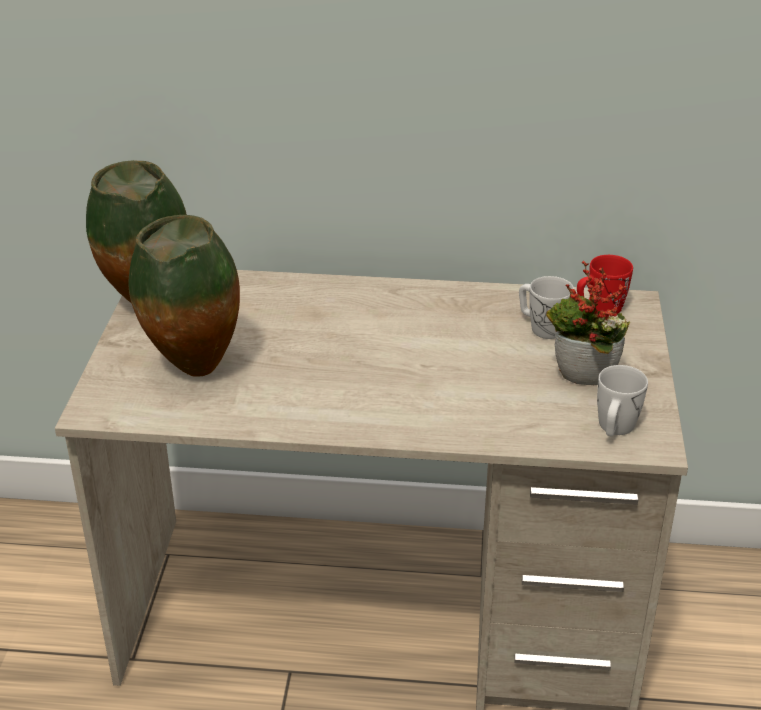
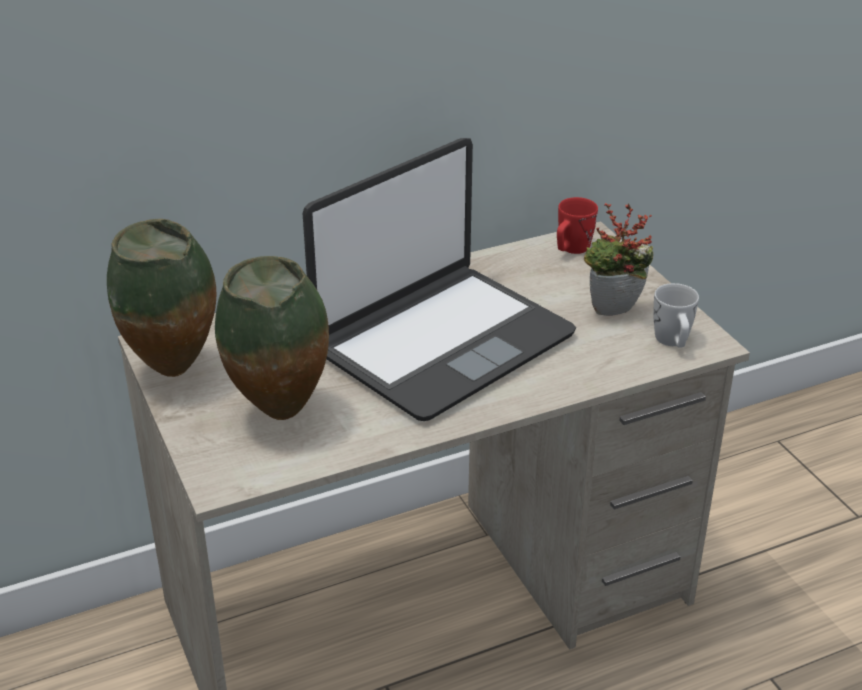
camera: 30 degrees left, 0 degrees up
(390, 356) = (442, 342): none -> laptop
(541, 327) = (541, 279): white mug -> none

